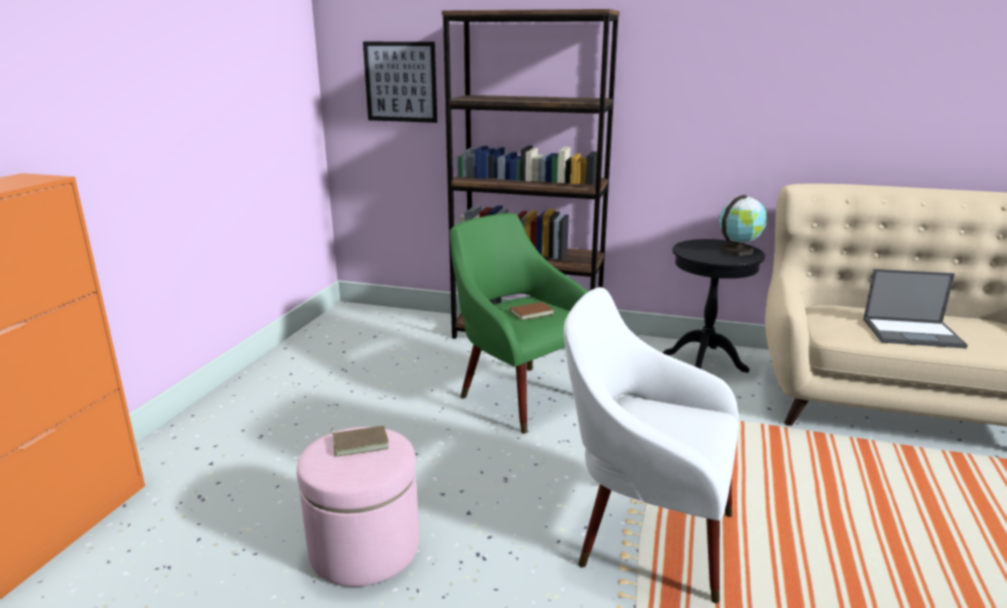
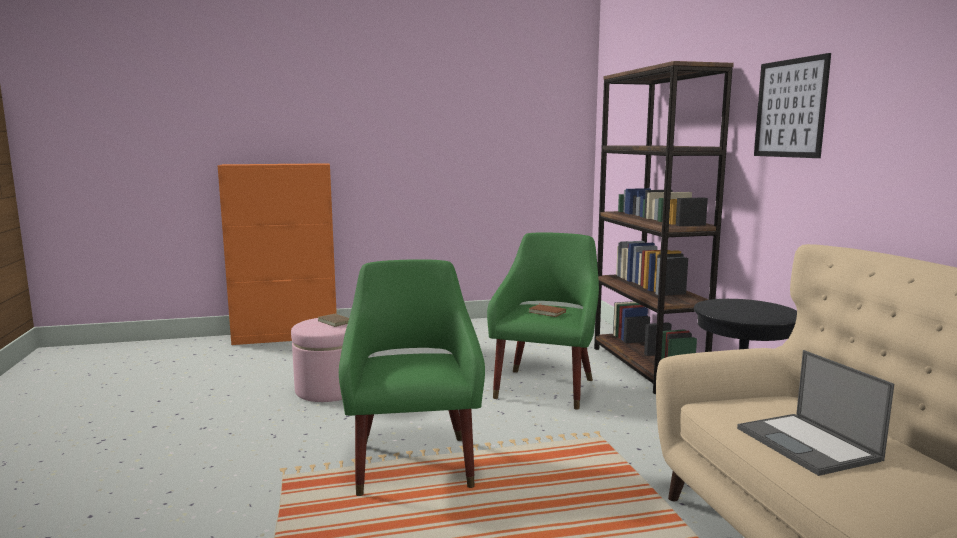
camera: 60 degrees right, 10 degrees down
(400, 82) = (624, 136): picture -> picture (790, 108)
(645, 534) = (413, 459): white armchair -> green armchair
(738, 250) = (767, 315): globe -> none

